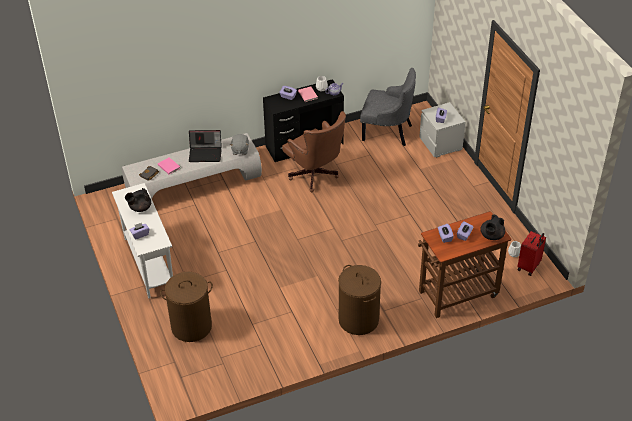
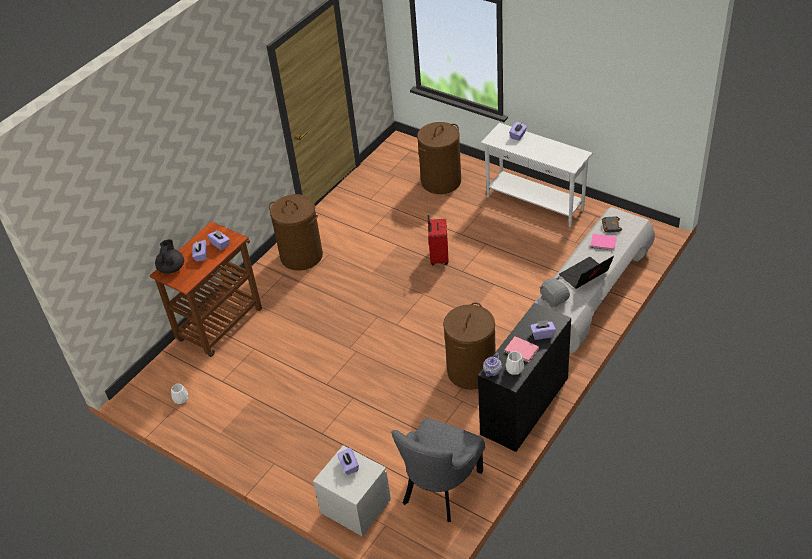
camera: 150 degrees right, 0 degrees up
(140, 208) = (547, 153): black teapot -> none
(315, 177) = (471, 371): brown office chair -> brown laundry basket
(386, 132) = (441, 485): grey armchair -> grey armchair turned 45 degrees counterclockwise
(529, 267) = (157, 392): red suitcase -> red suitcase (438, 258)

